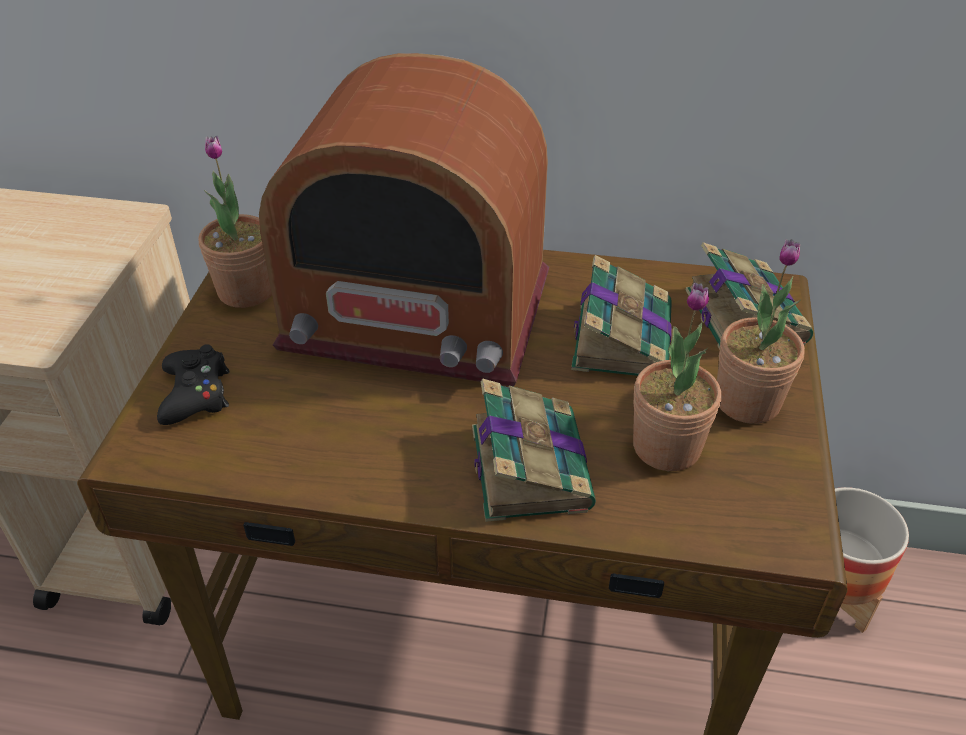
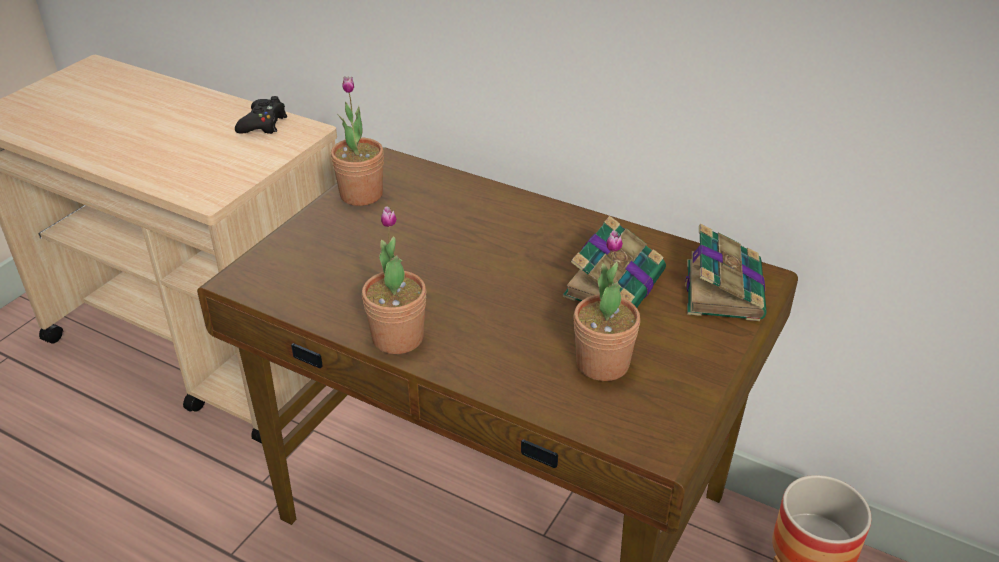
camera: 20 degrees right, 5 degrees down
(196, 394) = (294, 253): black game controller -> black game controller (263, 124)
(417, 312) = (472, 234): radio -> none
(529, 465) = (494, 350): book -> none
(747, 401) = (685, 349): potted plant -> potted plant (398, 338)

